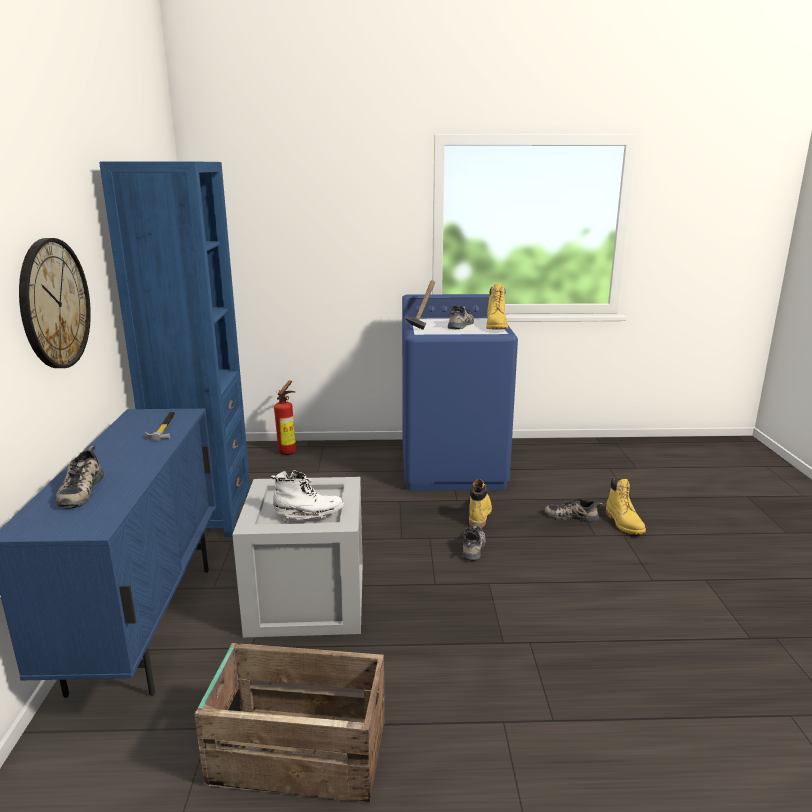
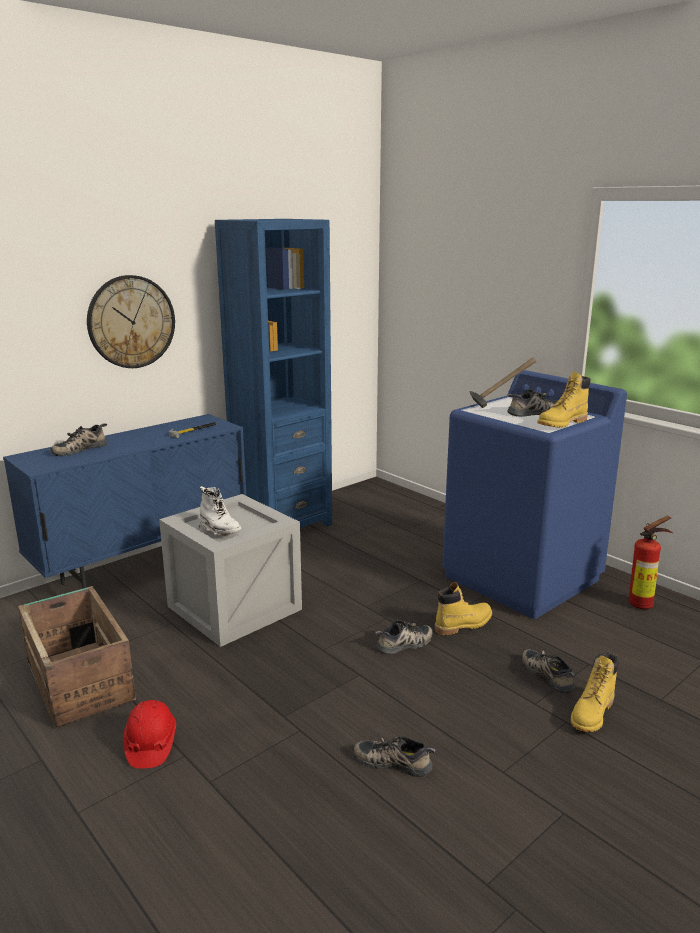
camera: 50 degrees right, 0 degrees up
(289, 451) = (415, 505): fire extinguisher -> fire extinguisher (644, 604)
(467, 738) = (150, 745): none -> red hard hat
(606, 616) = (394, 761): none -> shoe

